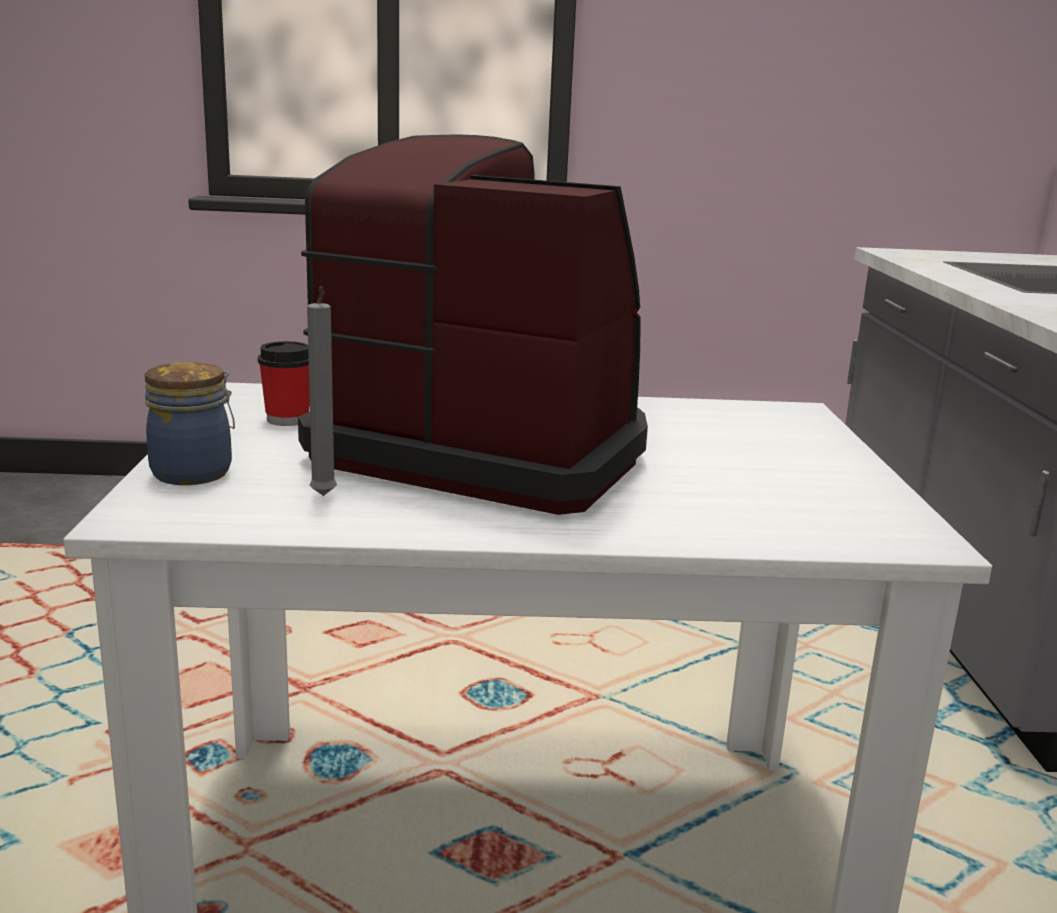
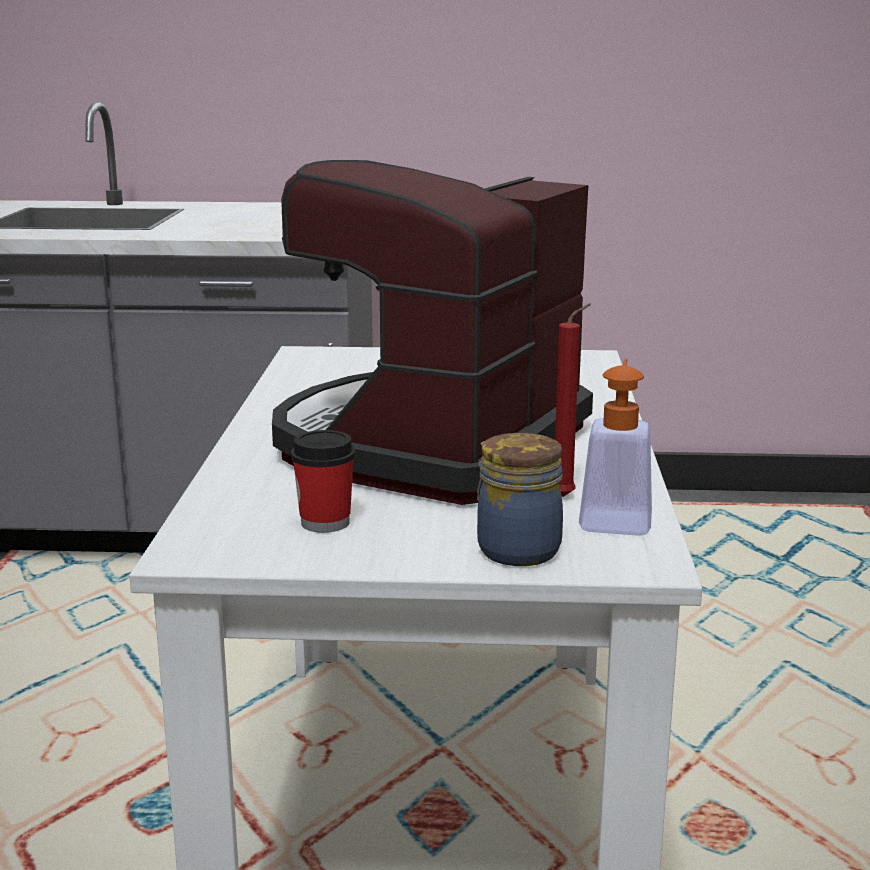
camera: 85 degrees left, 0 degrees up
(257, 514) = (616, 517): none -> soap dispenser
(323, 497) = (567, 496): grey candle -> red candle

